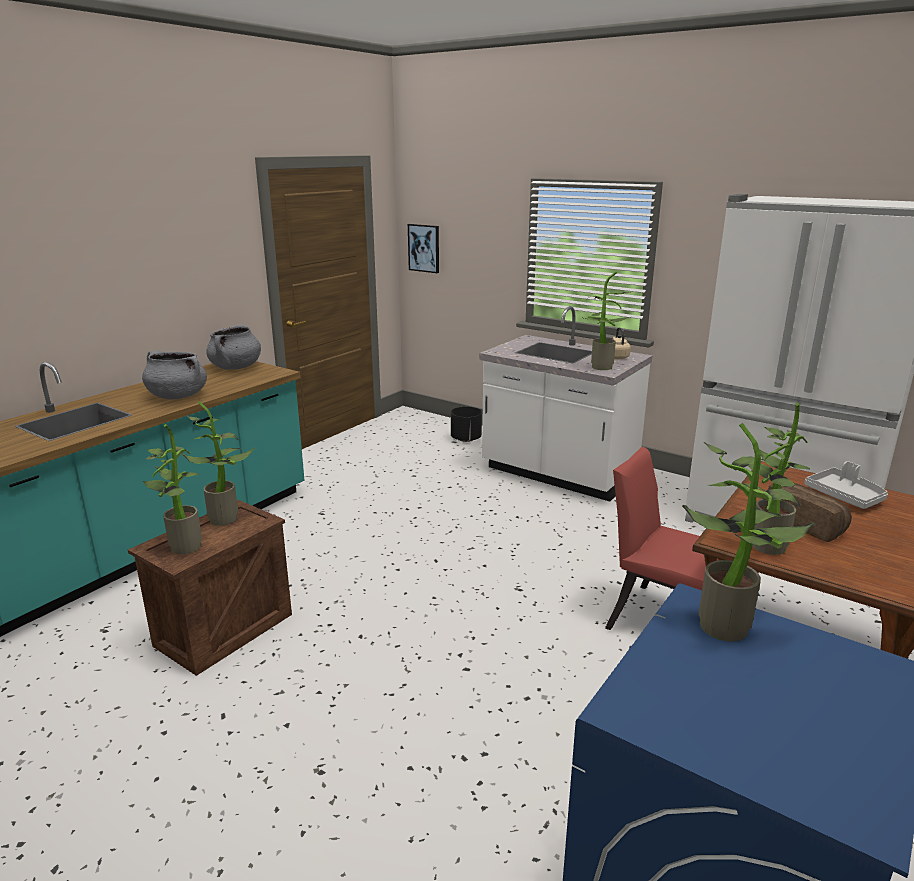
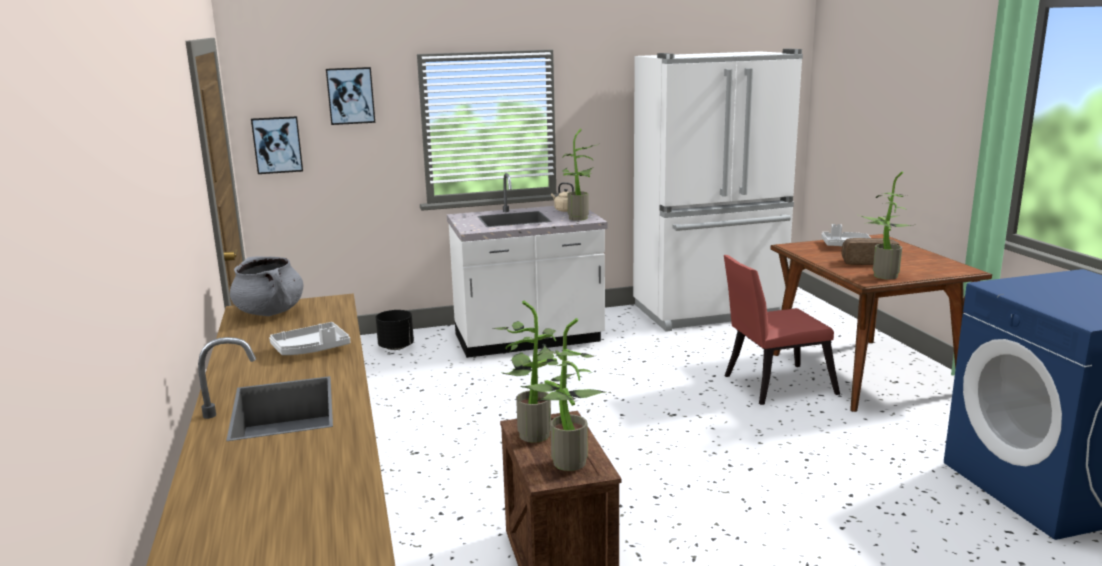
camera: 50 degrees left, 5 degrees down
(177, 396) = (311, 349): grey cooking pot -> grey tray
(476, 212) = (350, 95): none -> picture
(729, 624) = (1021, 285): potted plant -> none

